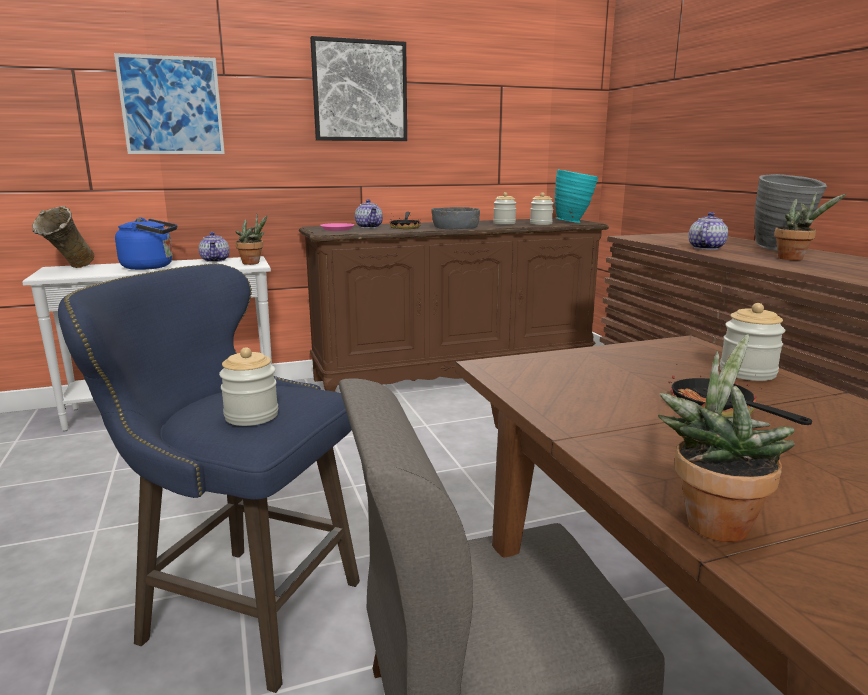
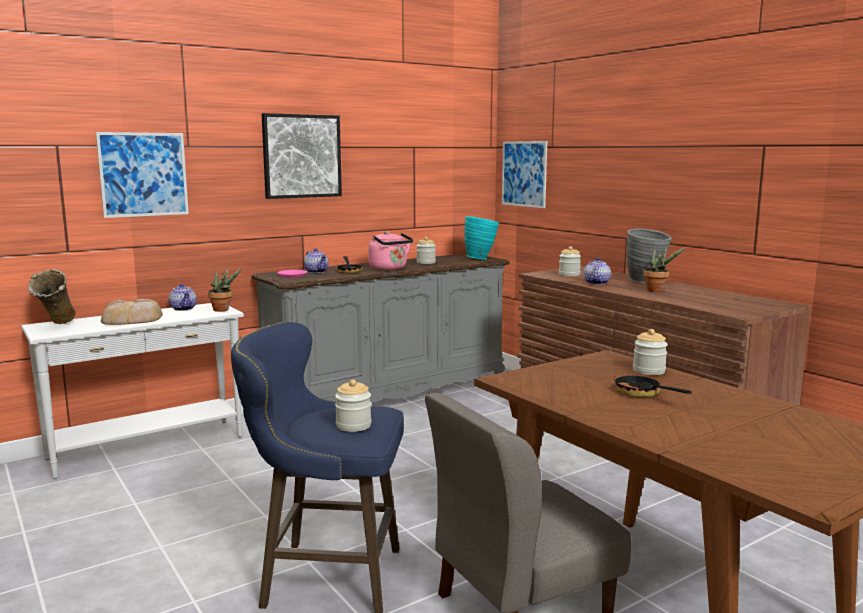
camera: 15 degrees left, 5 degrees down
(151, 267) = (133, 319): blue kettle -> bread
(454, 227) = (389, 269): grey bowl -> pink kettle
(457, 376) = (392, 397): brown cabinet -> grey cabinet
(541, 224) = (456, 262): jar -> jar (569, 274)
(637, 118) = (524, 174): none -> picture
(712, 520) = (658, 439): potted plant -> none

